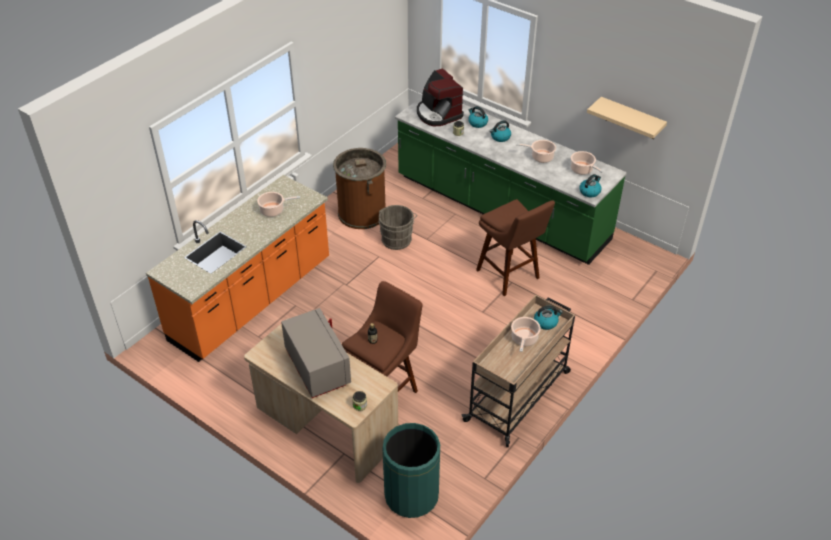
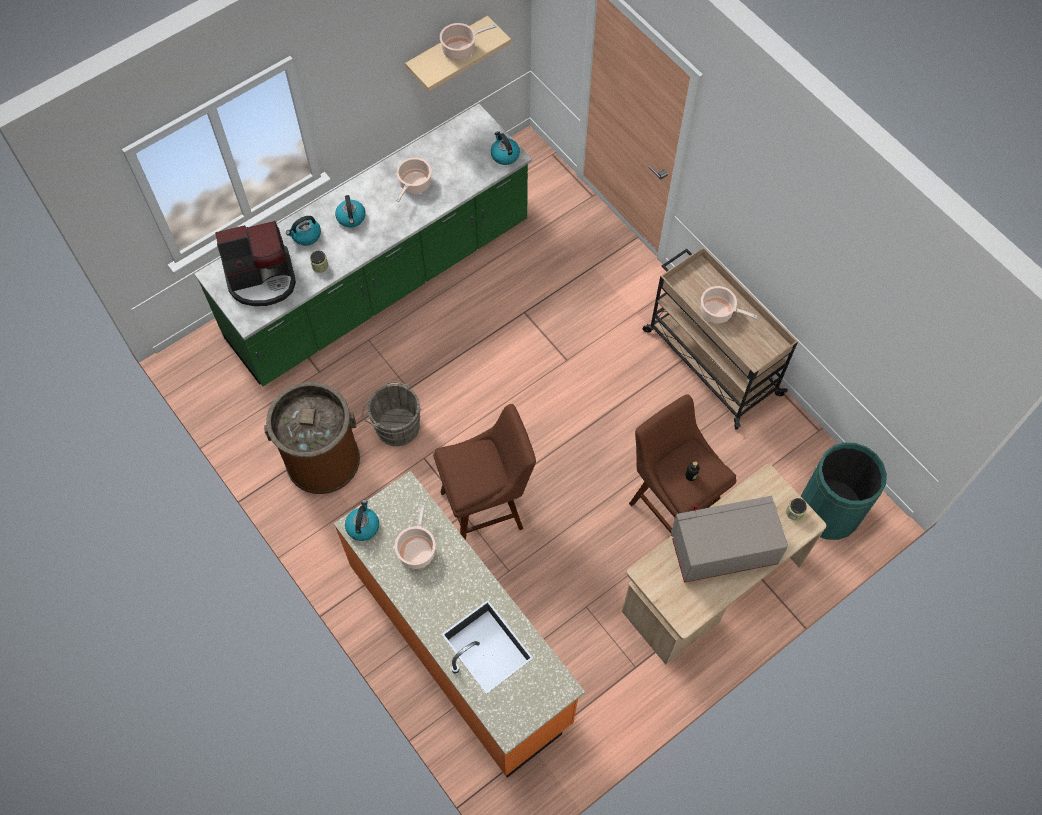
camera: 75 degrees left, 20 degrees up
(510, 276) = (513, 310): brown stool -> brown stool (487, 508)
(546, 322) = (696, 281): kettle -> kettle (363, 526)
(582, 170) = (458, 147): cooking pot -> cooking pot (461, 49)

